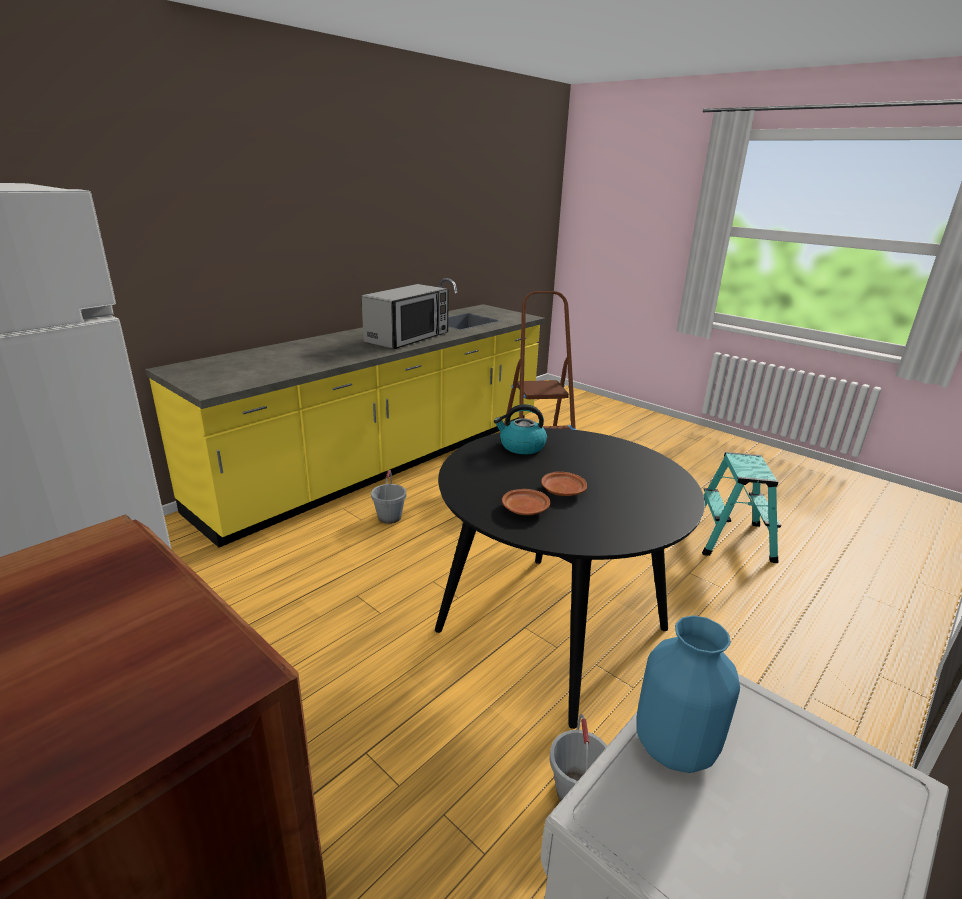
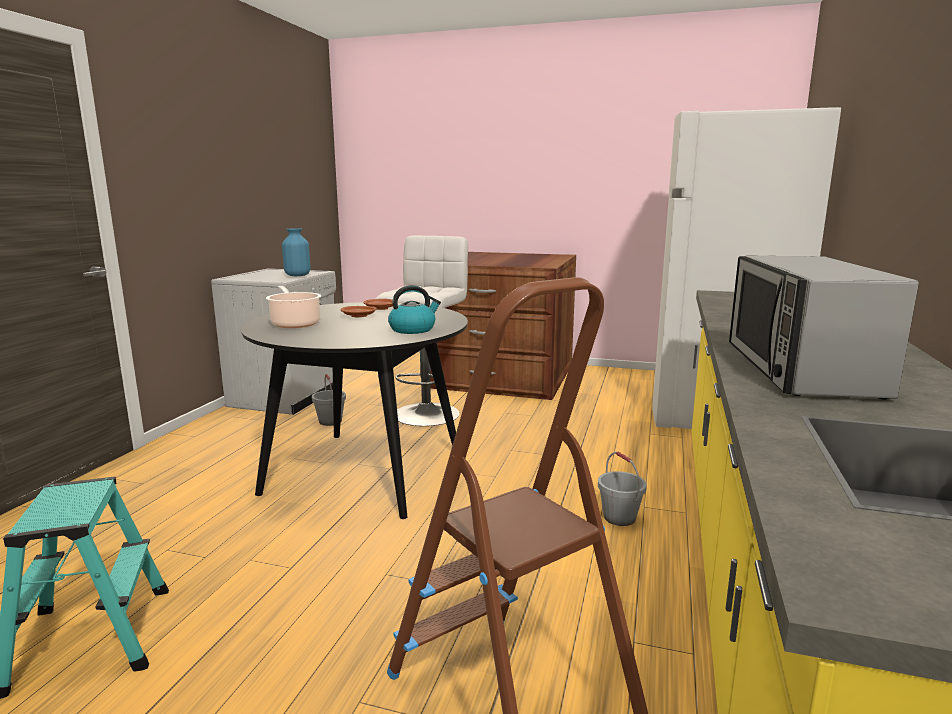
camera: 155 degrees right, 10 degrees down
(407, 750) = (427, 414): none -> white stool
(641, 488) = (295, 323): none -> cooking pot

